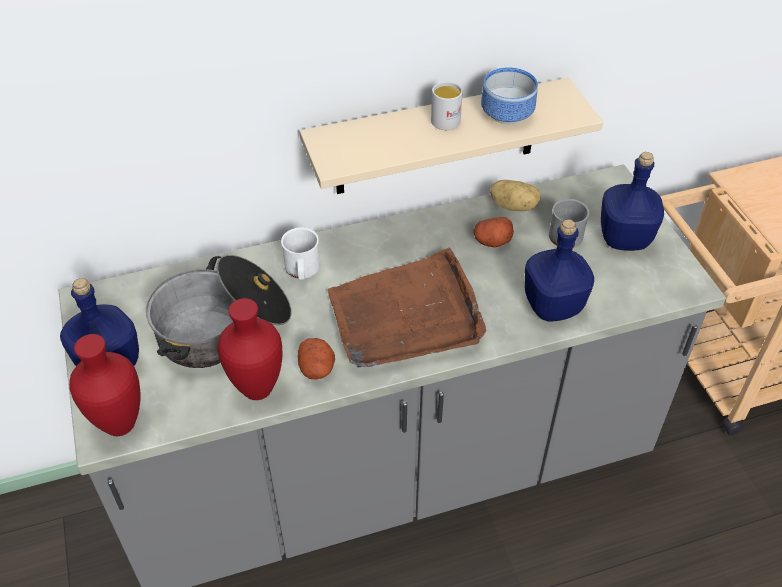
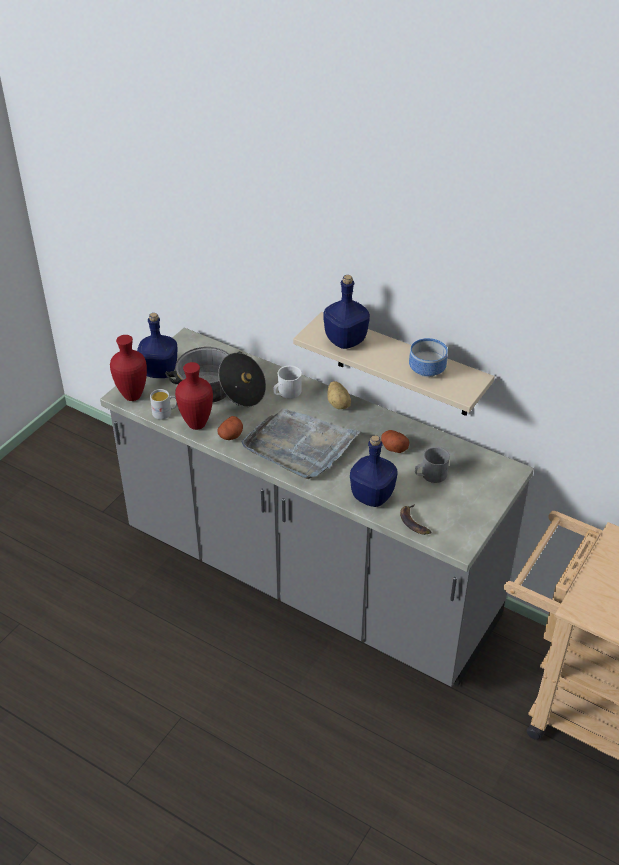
camera: 50 degrees right, 5 degrees down
(406, 316) = (299, 446): brown tray -> grey tray
(447, 118) = (395, 352): white mug -> white mug (165, 413)
(514, 206) = (433, 441): potato -> potato (339, 404)
(624, 239) = (463, 499): blue bottle -> blue bottle (345, 341)
(626, 298) = (414, 522): none -> banana

